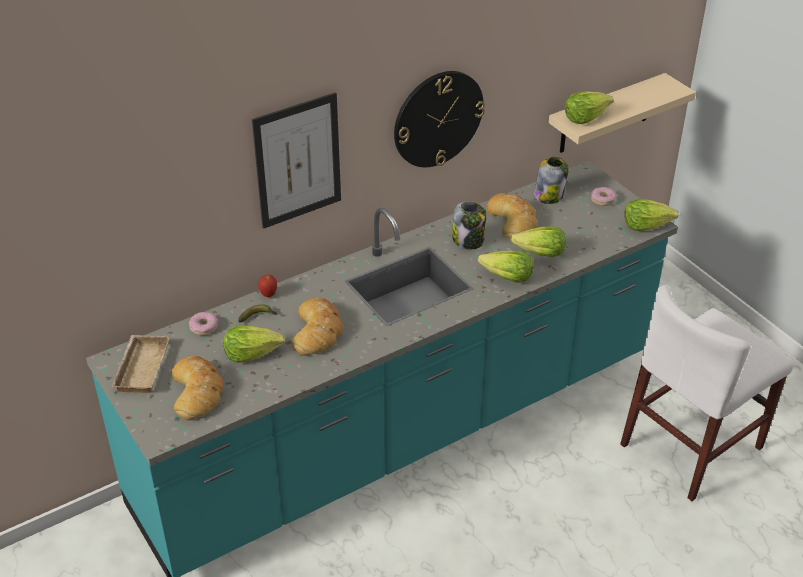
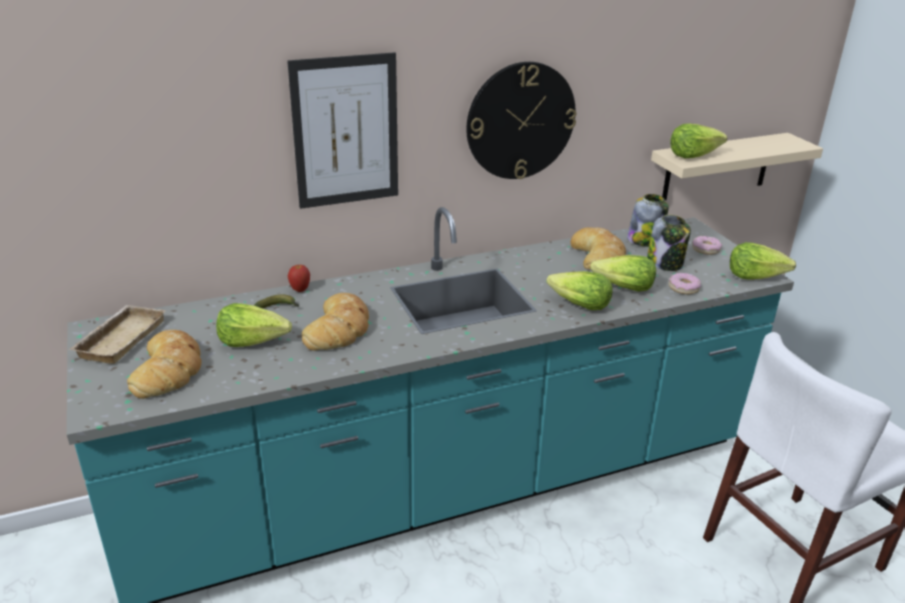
camera: 10 degrees right, 10 degrees down
(203, 327) = (213, 310): donut -> donut (683, 288)
(468, 240) = (543, 268): jar -> jar (665, 263)

